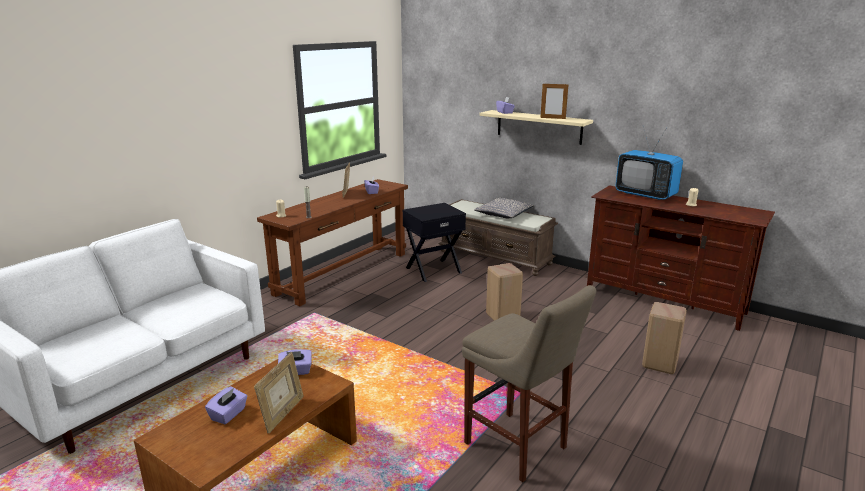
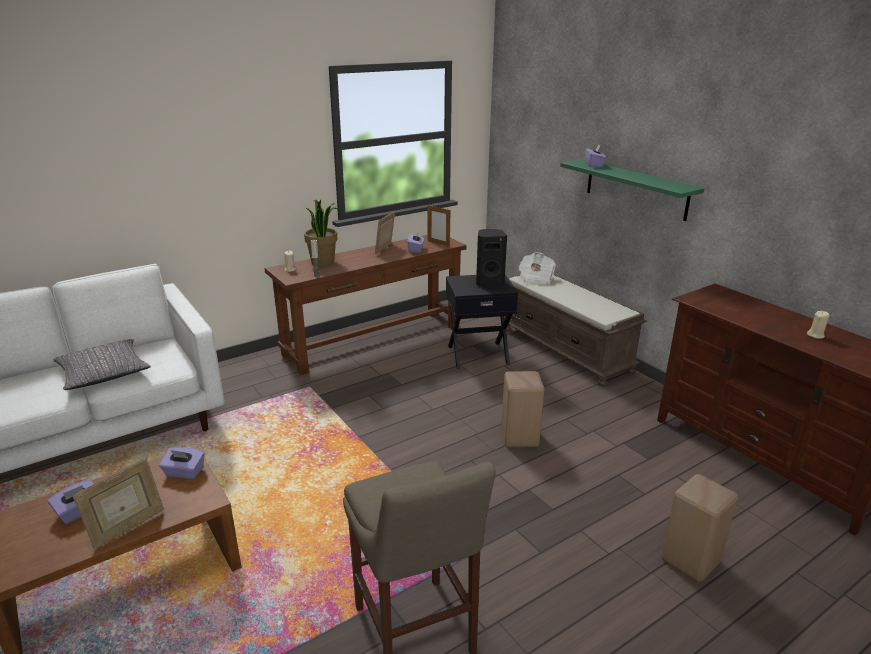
camera: 20 degrees right, 5 degrees up
(304, 208) = (323, 262): none -> potted plant
(439, 209) = (489, 282): none -> black speaker
(463, 206) = (535, 279): none -> newspaper
(503, 214) = (578, 298): grey pillow -> grey pillow (103, 372)
(539, 127) = (636, 189): beige shelf -> green shelf
(553, 118) = (647, 180): picture frame -> picture frame (438, 243)
(645, 195) = (757, 307): television -> none

